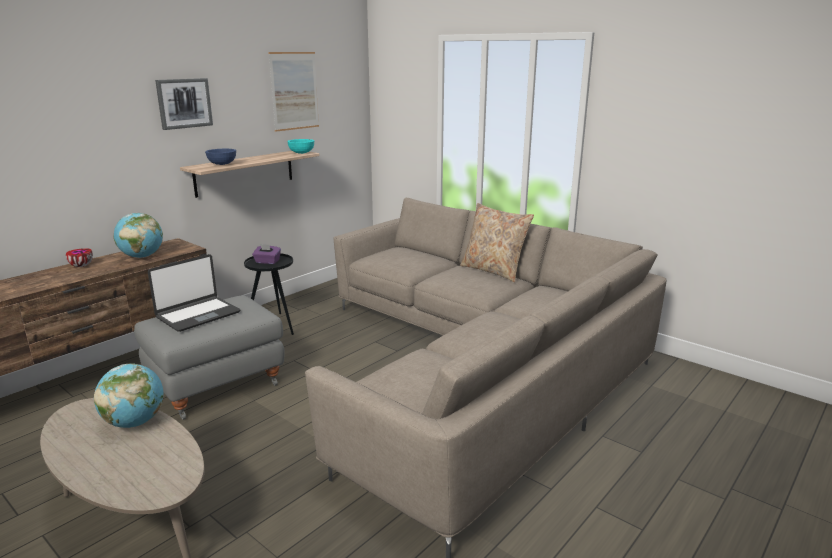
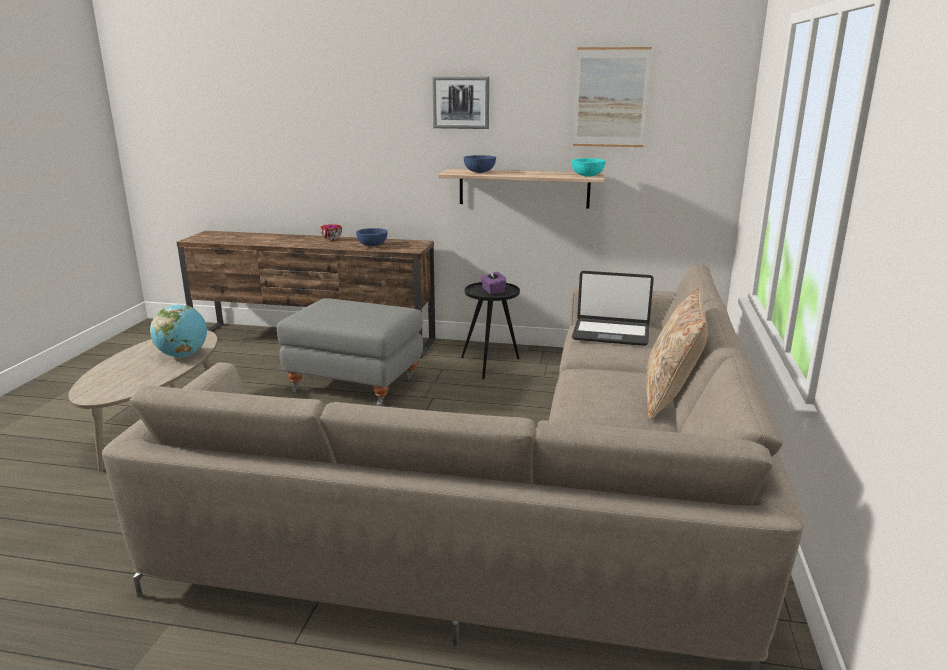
camera: 60 degrees right, 0 degrees up
(142, 256) = (372, 245): globe -> blue bowl
(197, 315) = (347, 307): laptop -> laptop (611, 333)

